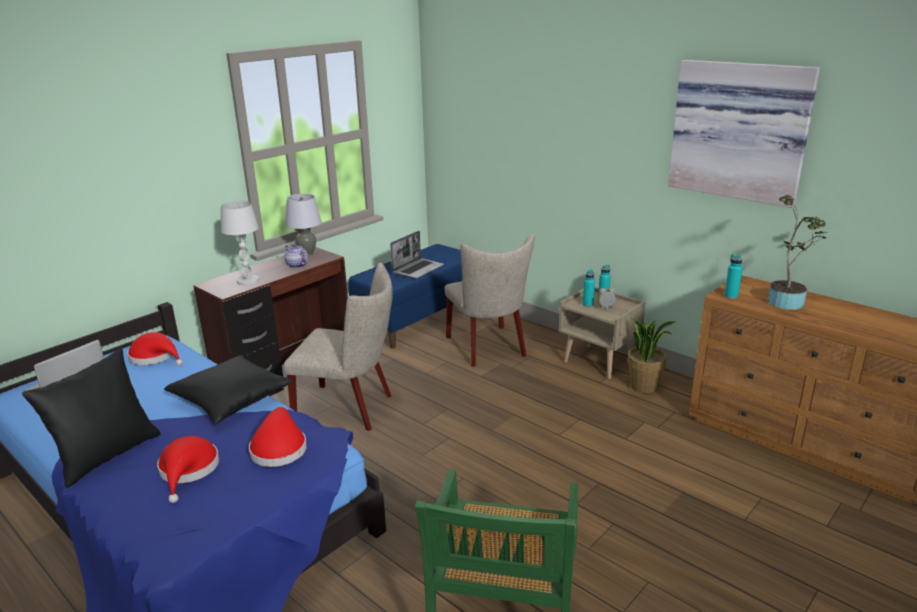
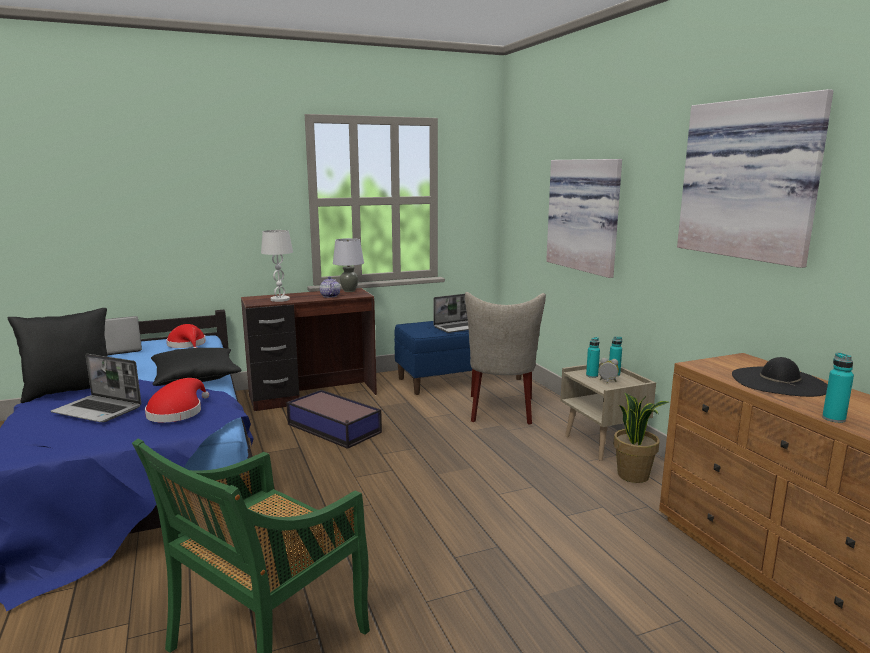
camera: 25 degrees right, 10 degrees down
(188, 470) = (99, 410): red hat -> laptop
(350, 408) = (334, 429): beige chair -> storage box
(550, 147) = (586, 215): none -> picture
(731, 296) = (707, 367): turquoise bottle -> turquoise bottle (833, 419)
(788, 301) = (779, 381): potted plant -> black hat

